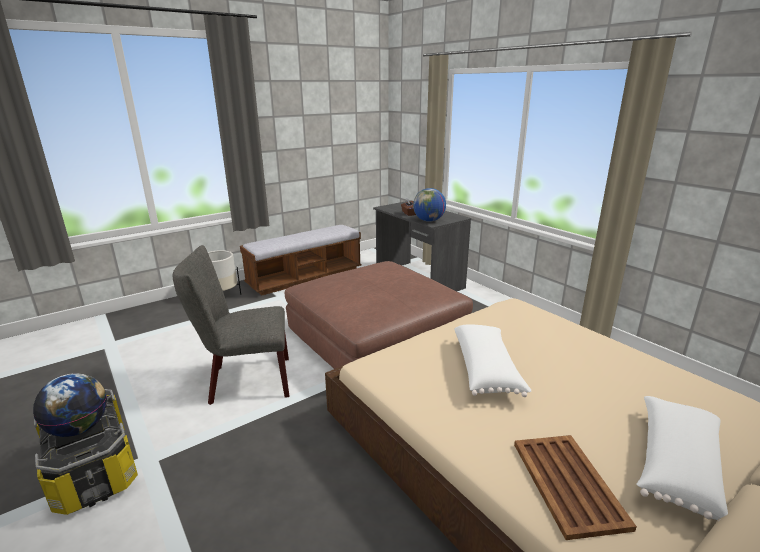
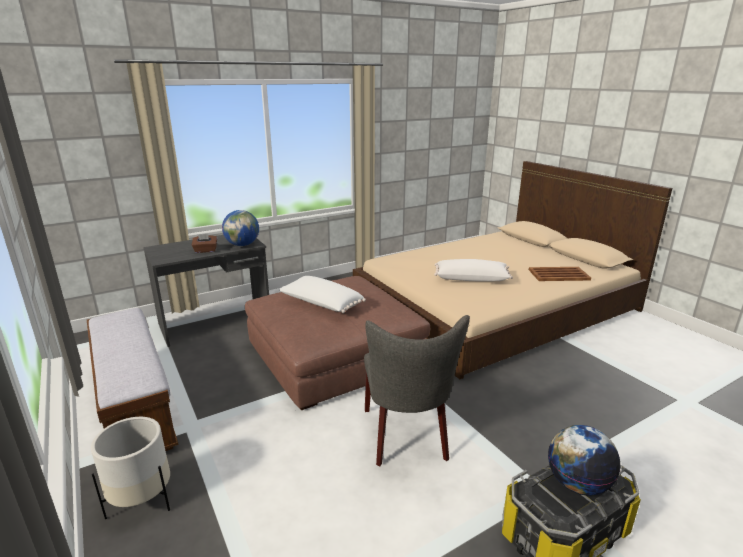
camera: 85 degrees left, 0 degrees up
(674, 465) = (535, 256): white pillow -> white pillow (321, 304)

